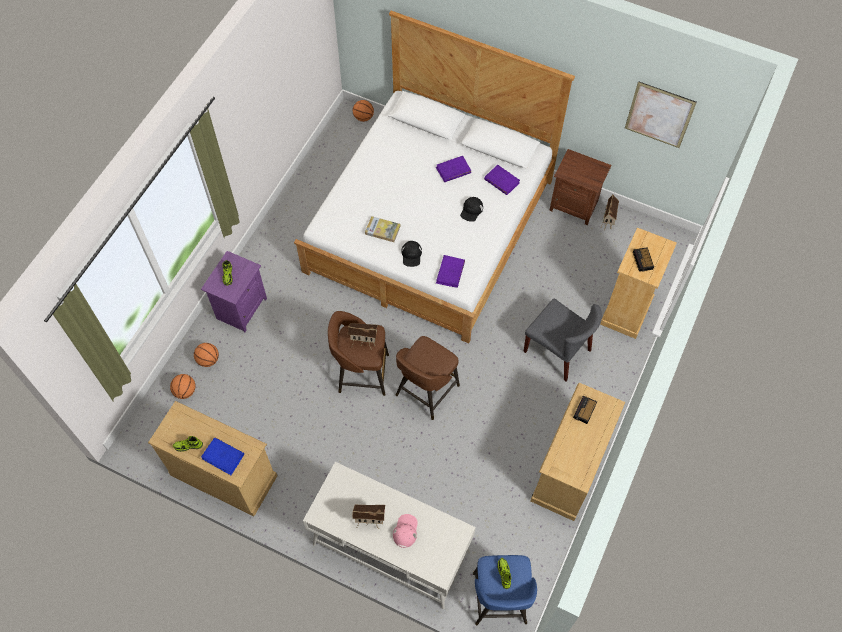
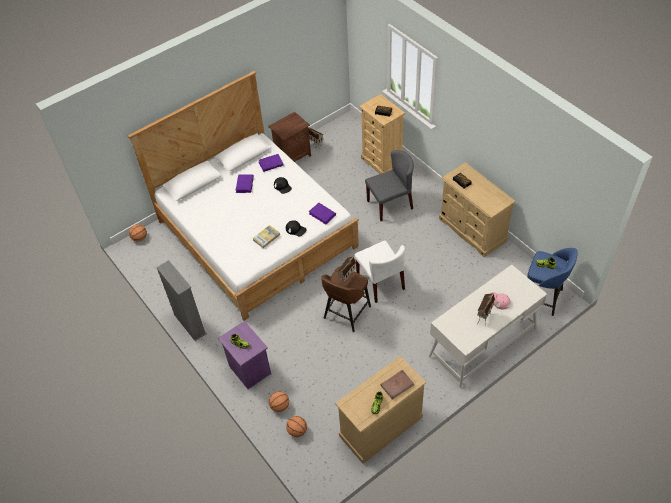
camera: 60 degrees left, 10 degrees down
(223, 457) = (397, 385): blue book -> brown book
(273, 223) = (190, 324): none -> grey bookcase
(426, 391) = (380, 282): brown stool -> white chair
(659, 115) = (304, 52): picture -> none

